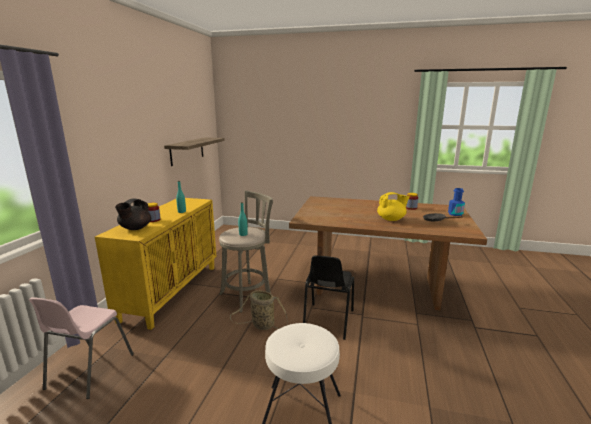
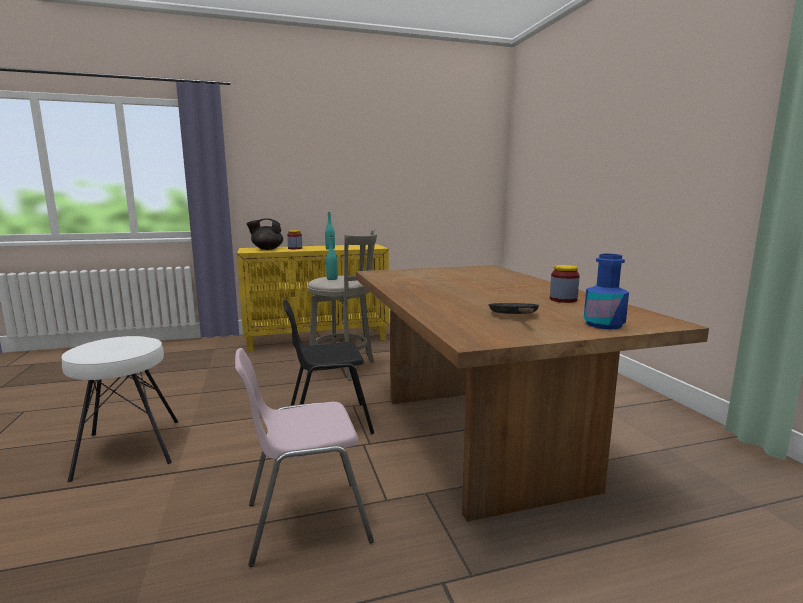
camera: 60 degrees right, 5 degrees down
(89, 371) = (180, 352): pink chair -> pink chair (305, 521)
(187, 151) = (426, 196): shelf -> none
(261, 325) = (288, 389): basket -> none
(391, 219) = (458, 296): yellow teapot -> none

